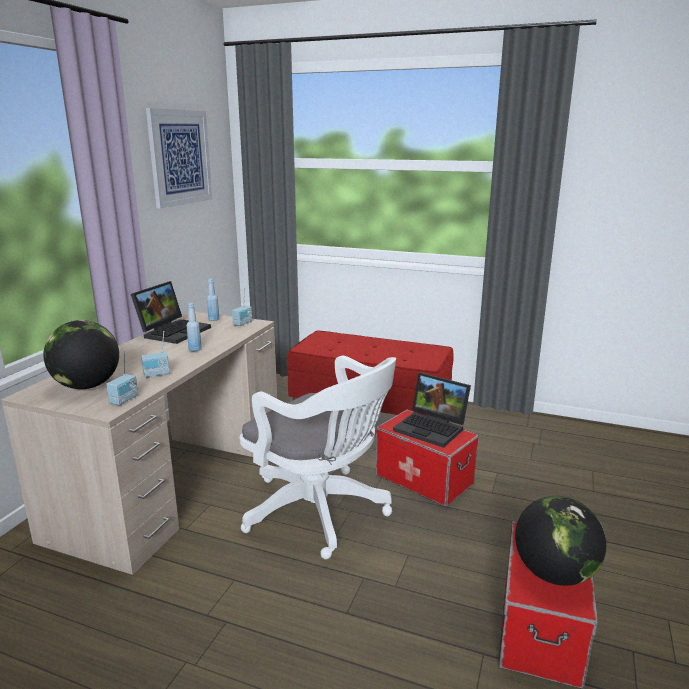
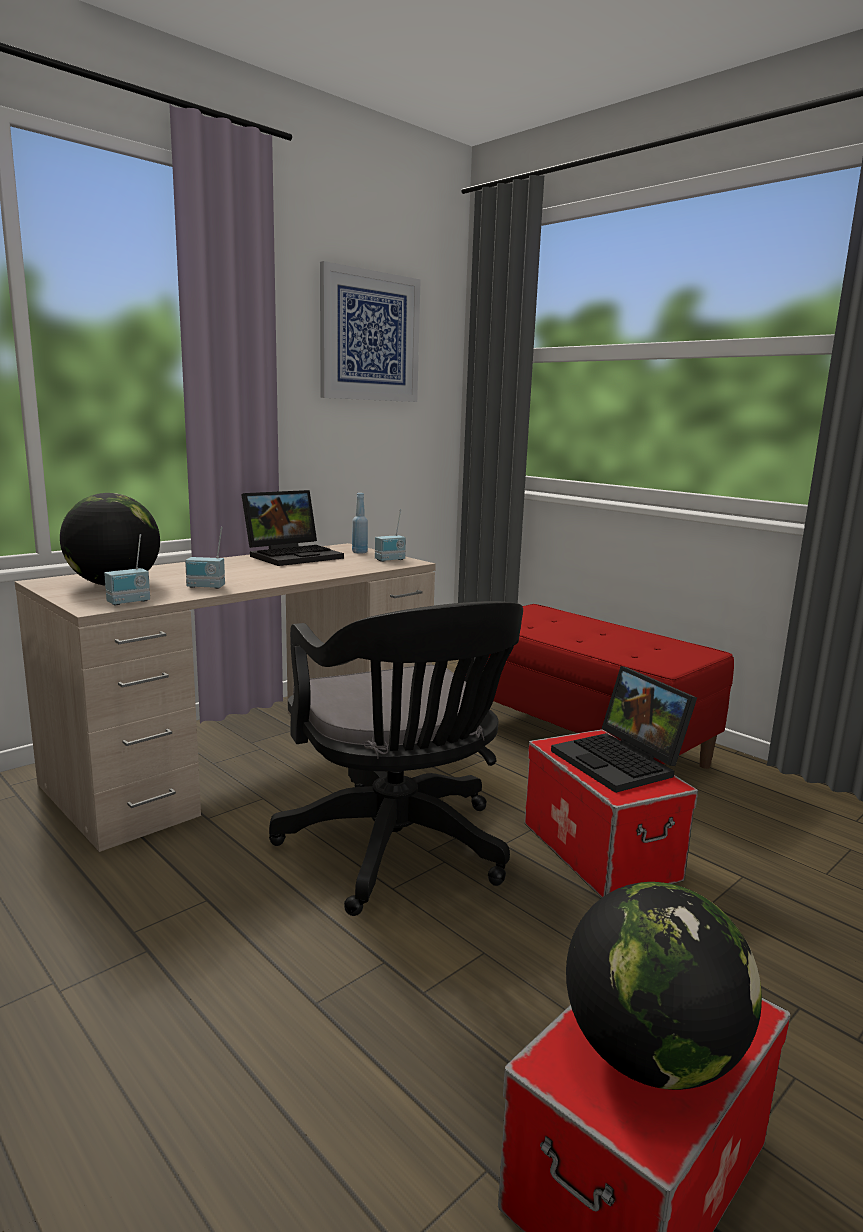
camera: 25 degrees right, 5 degrees down
(195, 349) = (289, 573): blue bottle -> none
(321, 513) = (399, 851): white office chair -> black office chair

